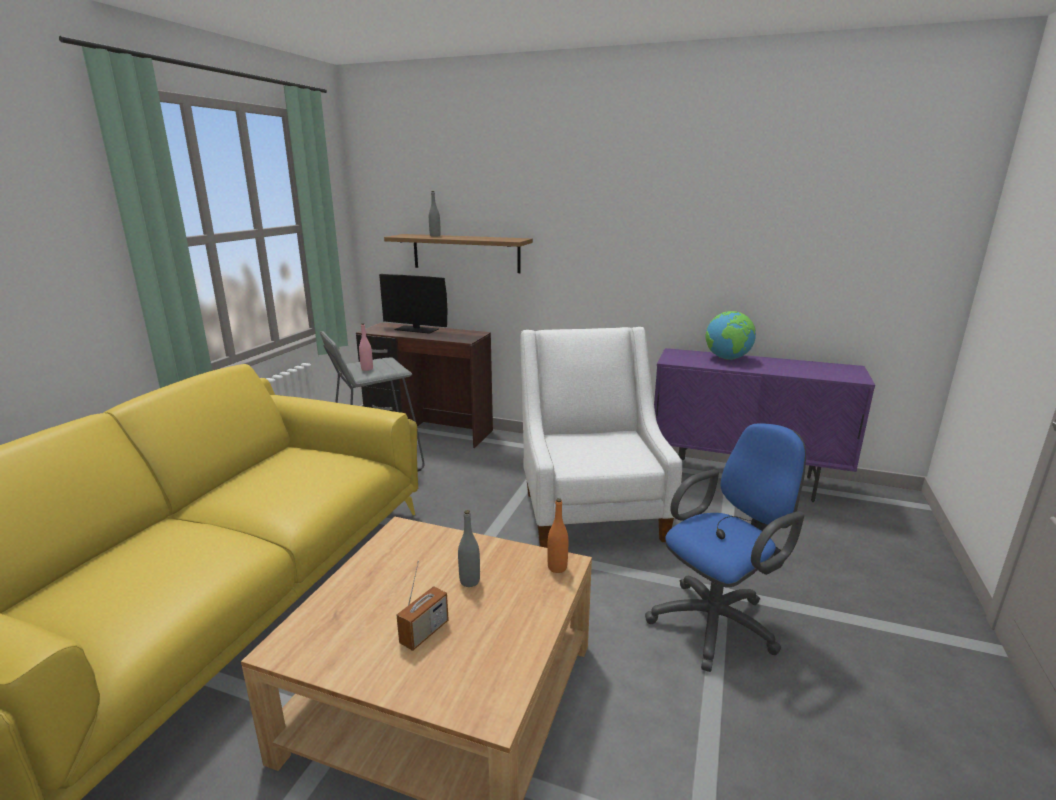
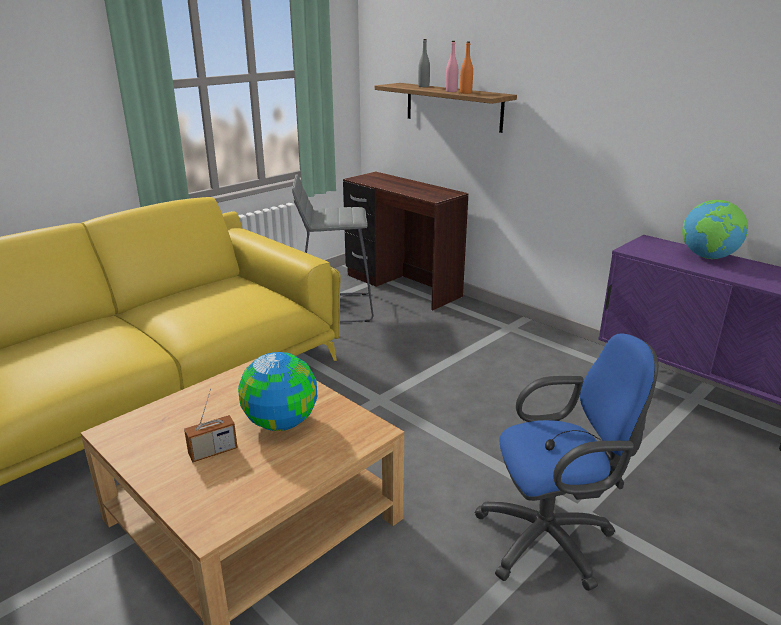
camera: 25 degrees right, 5 degrees up
(367, 369) = (329, 215): pink bottle -> pink bottle (451, 91)
(416, 329) = (399, 182): monitor -> none
(469, 581) = (281, 422): grey bottle -> globe
(557, 567) = (364, 432): orange bottle -> orange bottle (465, 93)
(590, 509) = (504, 395): white armchair -> none

